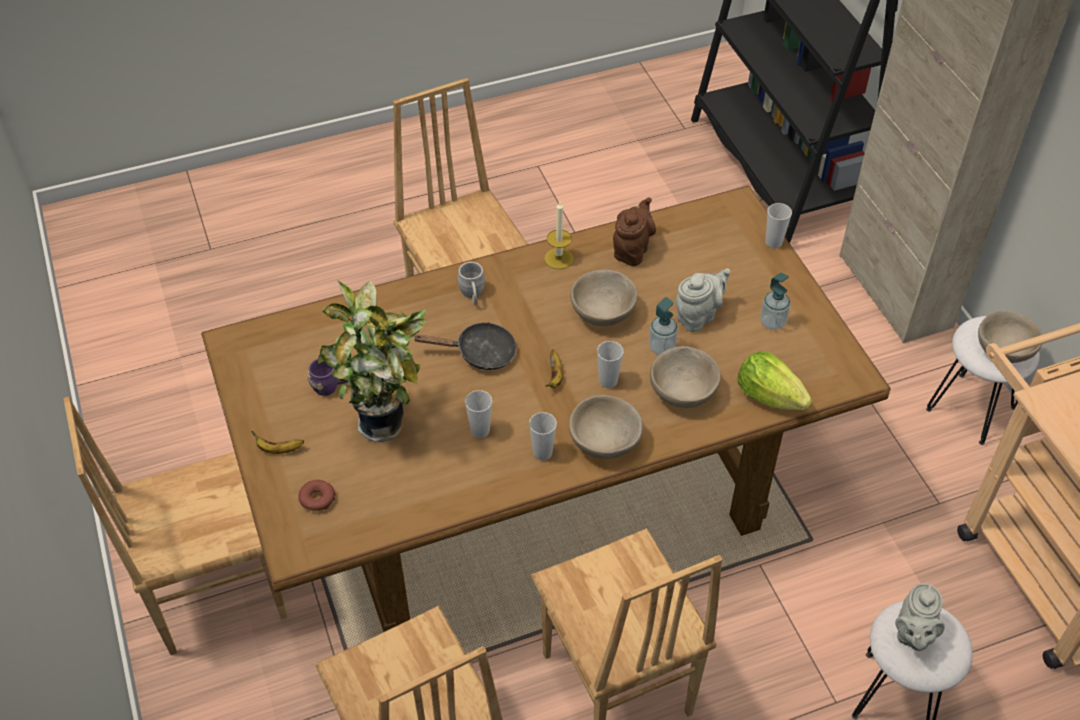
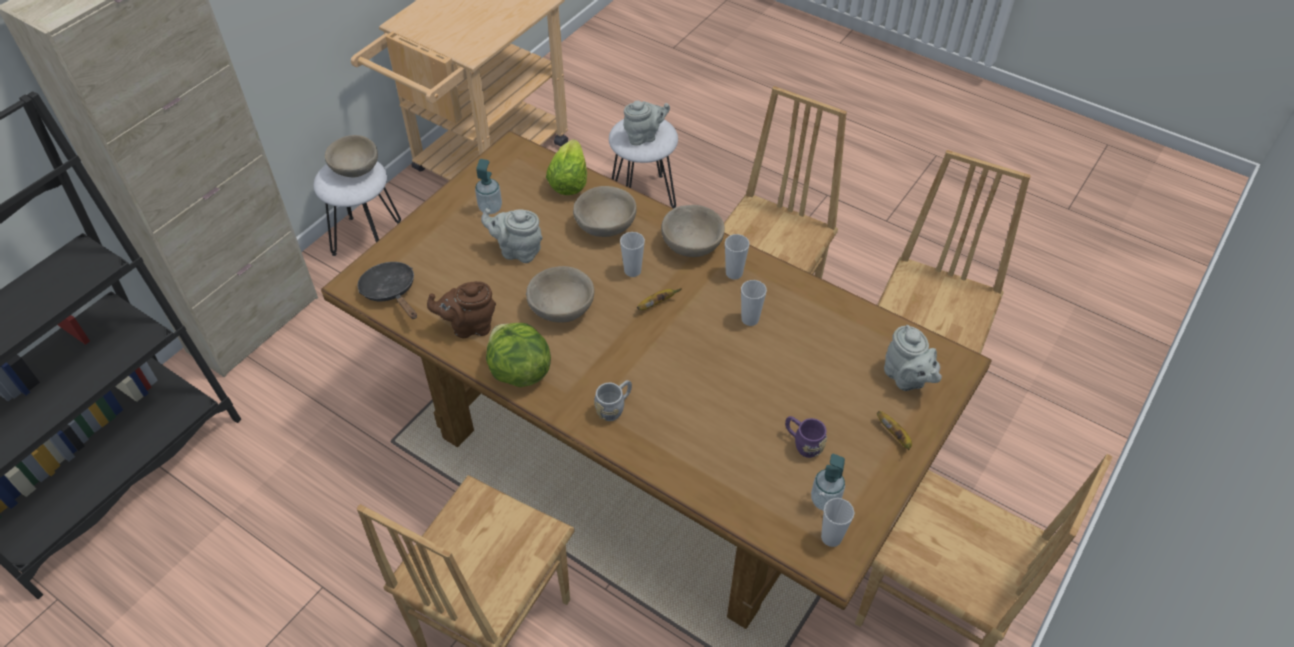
camera: 125 degrees left, 0 degrees up
(317, 499) = (906, 379): donut -> grey teapot
(387, 424) = (801, 380): potted plant -> none
(479, 353) = (675, 364): black frying pan -> black frying pan (391, 292)
(558, 258) = (519, 371): candle -> lettuce
(661, 347) = (570, 257): soap dispenser -> soap dispenser (825, 500)
(773, 242) = (392, 242): cup -> cup (831, 537)

